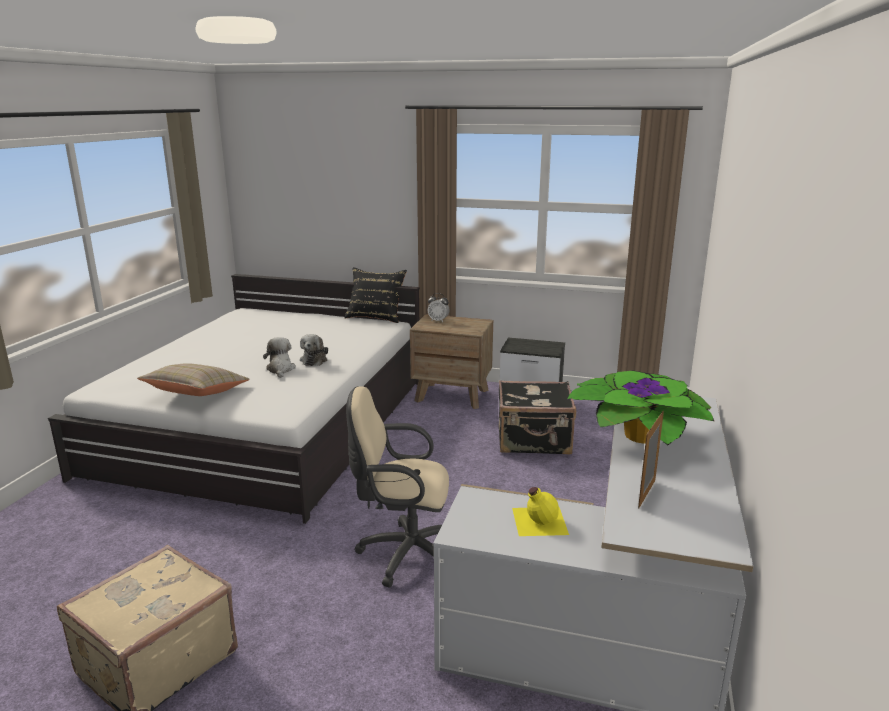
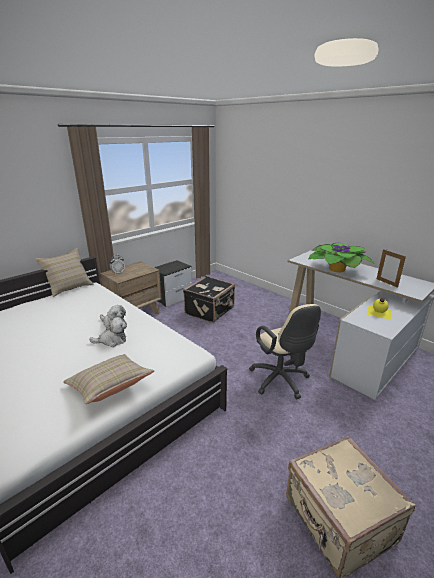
camera: 60 degrees left, 5 degrees up
(280, 369) = (112, 340): plush toy -> plush toy turned 150 degrees clockwise
(376, 316) = (69, 287): black pillow -> beige pillow
(405, 554) = (281, 381): beige office chair -> beige office chair turned 60 degrees counterclockwise

